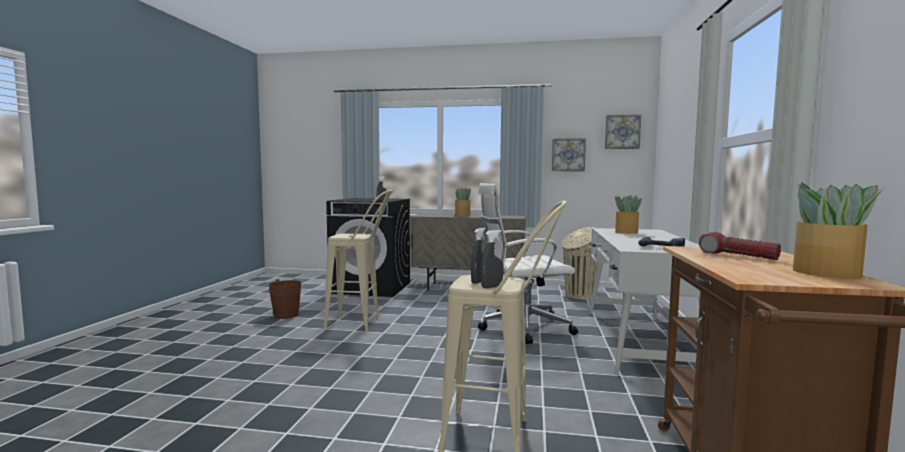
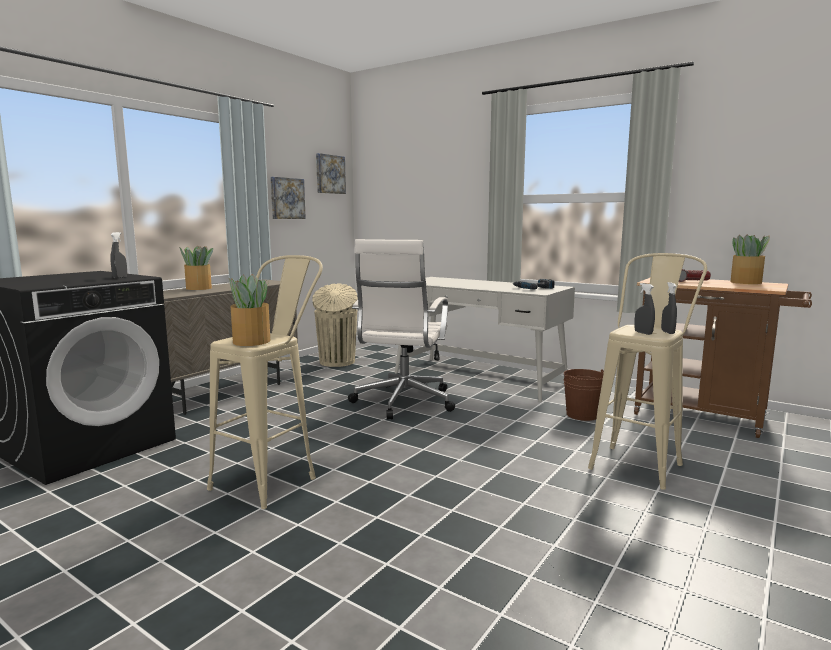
camera: 65 degrees left, 5 degrees up
(286, 315) = (119, 539): brown bucket -> brown bucket (582, 415)
(626, 232) = (439, 282): potted plant -> potted plant (251, 341)

